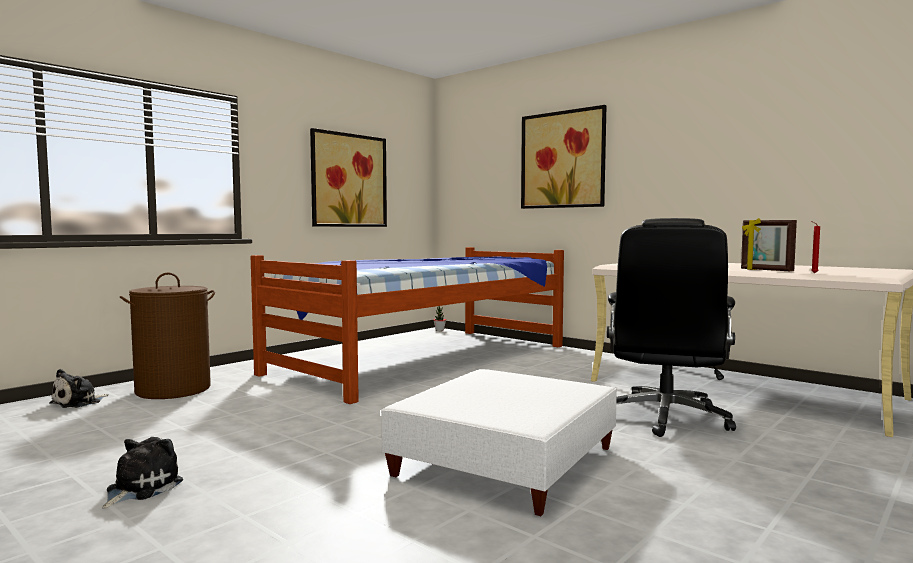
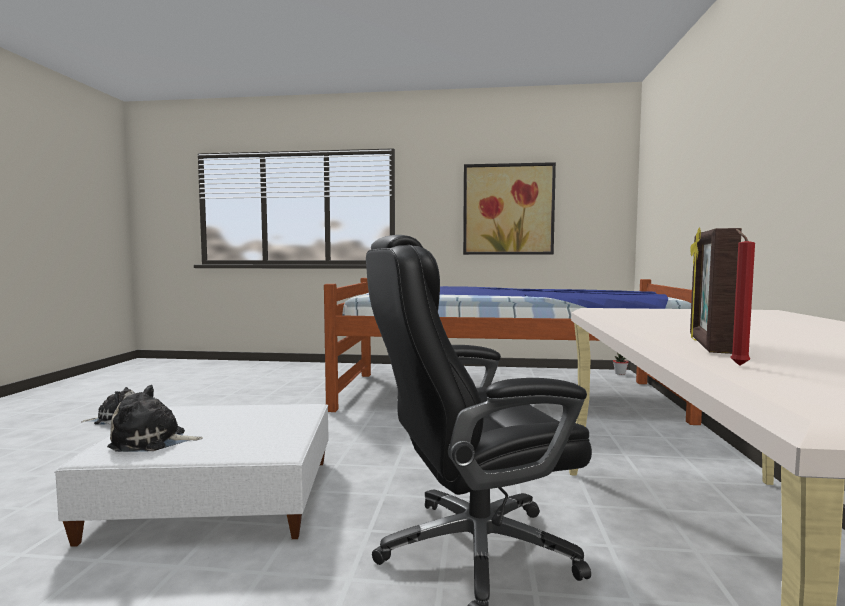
camera: 55 degrees right, 0 degrees up
(79, 402) = (256, 367): plush toy -> plush toy (152, 441)
(173, 389) = (304, 372): brown laundry basket -> none
(562, 160) = (715, 154): picture -> none

